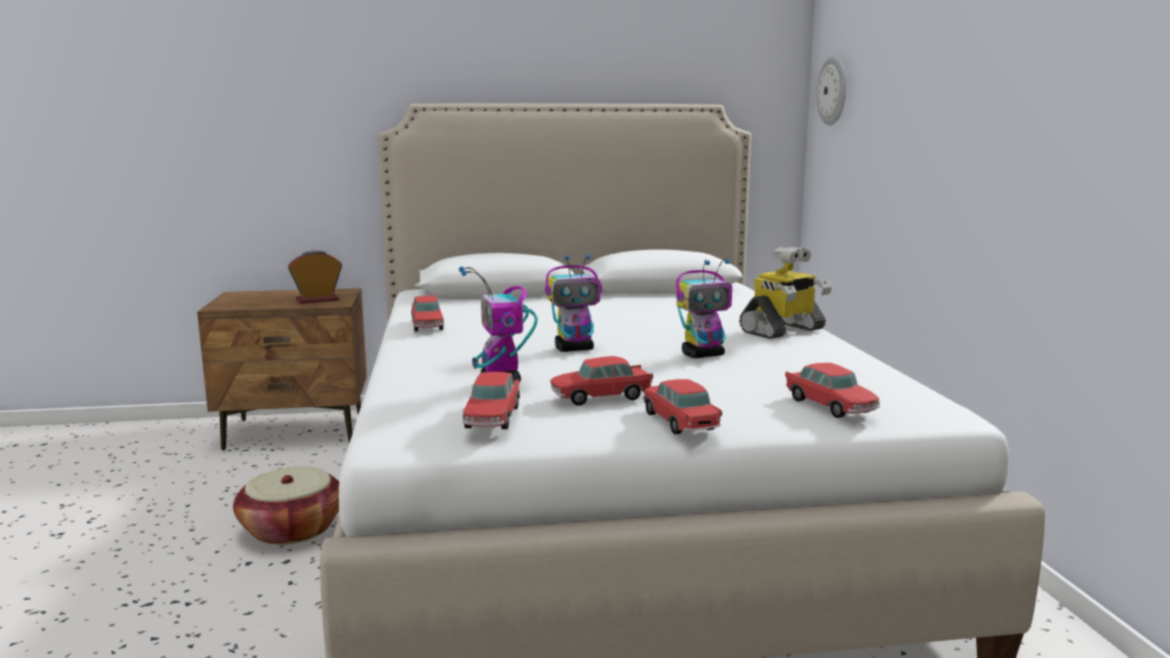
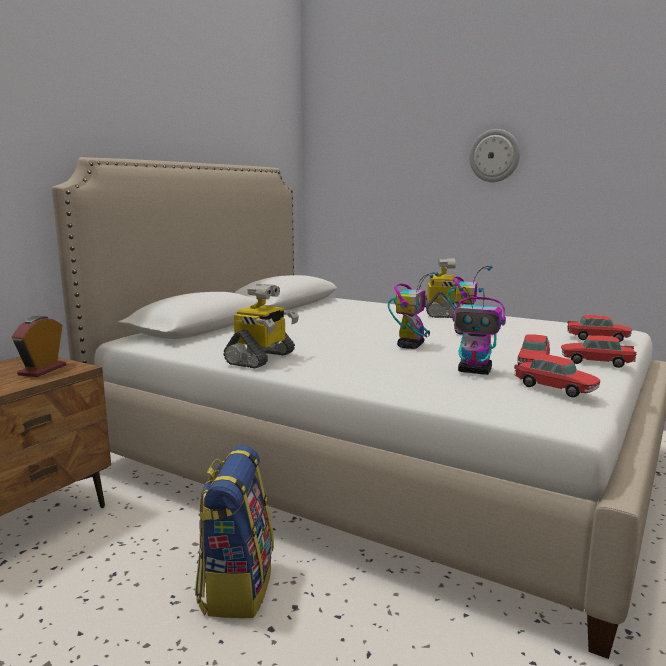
camera: 50 degrees left, 0 degrees up
(292, 529) = (236, 587): basket -> backpack
(427, 325) = (261, 358): toy car -> toy robot
(833, 91) = (339, 160): wall clock -> wall clock (494, 155)

